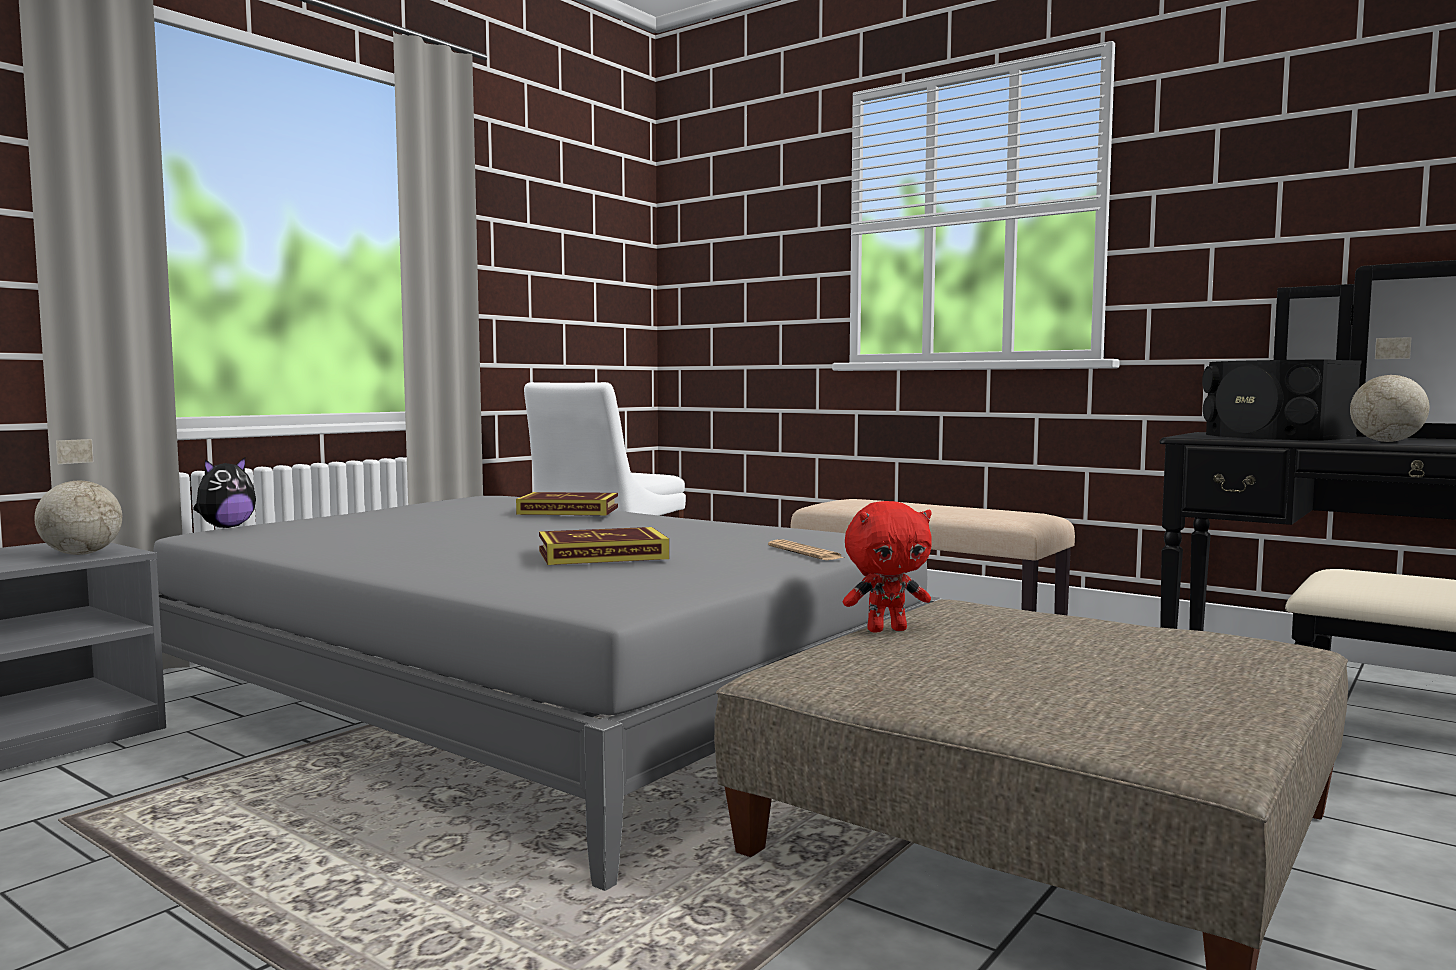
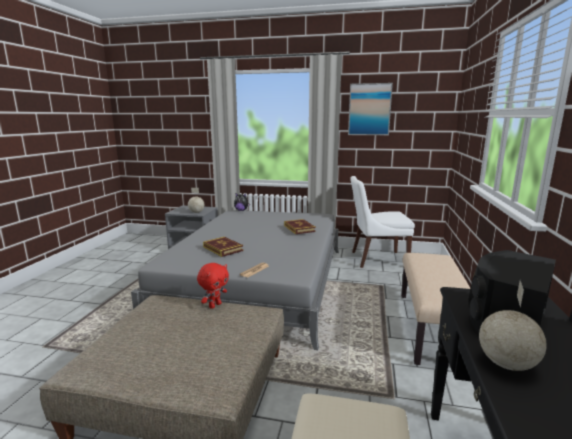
camera: 65 degrees right, 10 degrees up
(517, 216) = (369, 109): none -> picture
(886, 630) = (214, 305): red plush toy -> red plush toy turned 105 degrees counterclockwise

